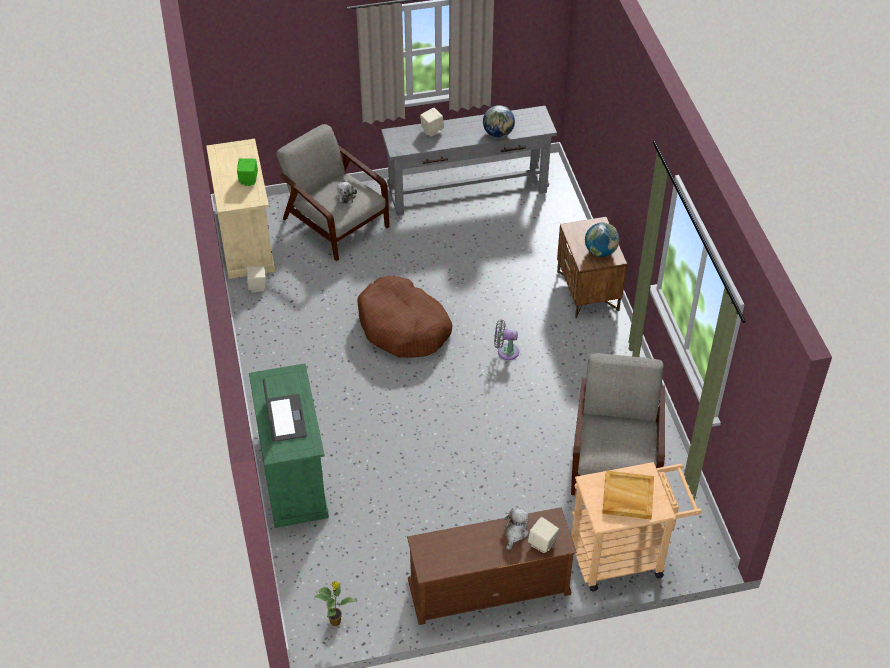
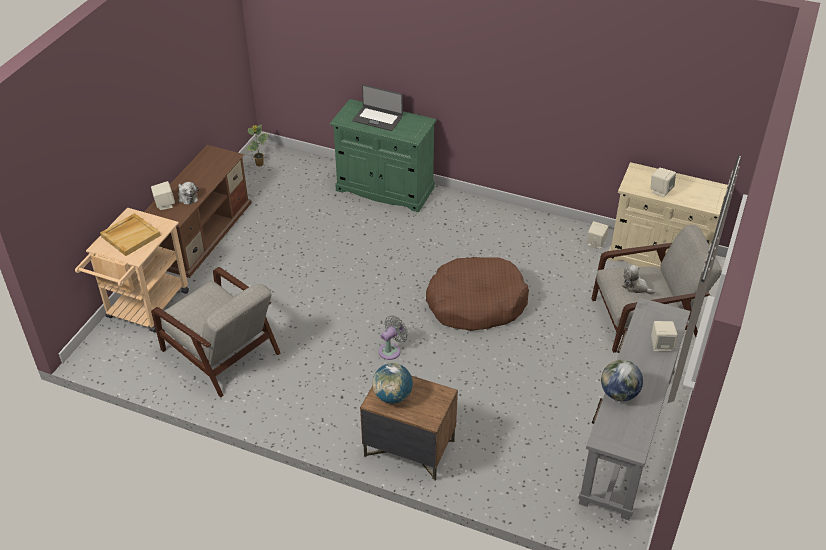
camera: 125 degrees right, 5 degrees down
(248, 180) = (660, 191): green speaker -> beige speaker

